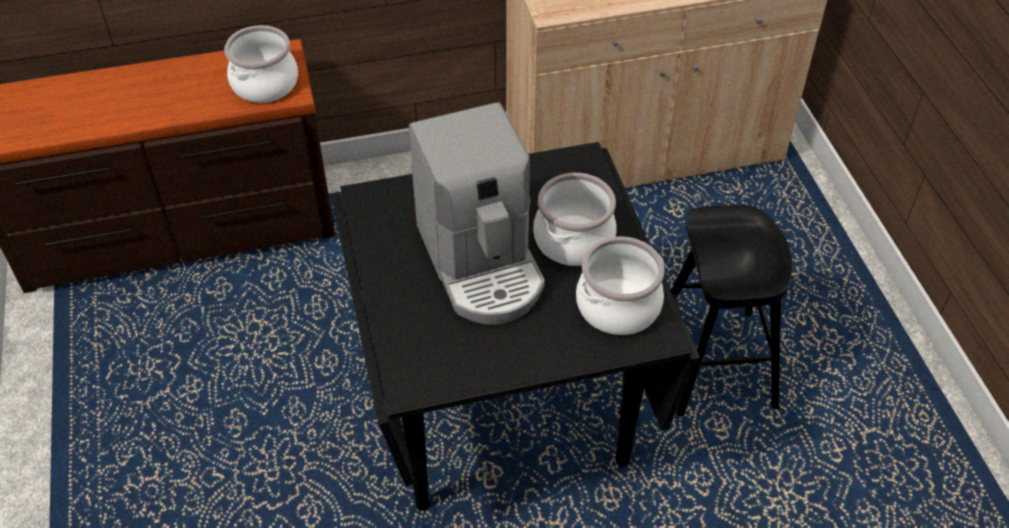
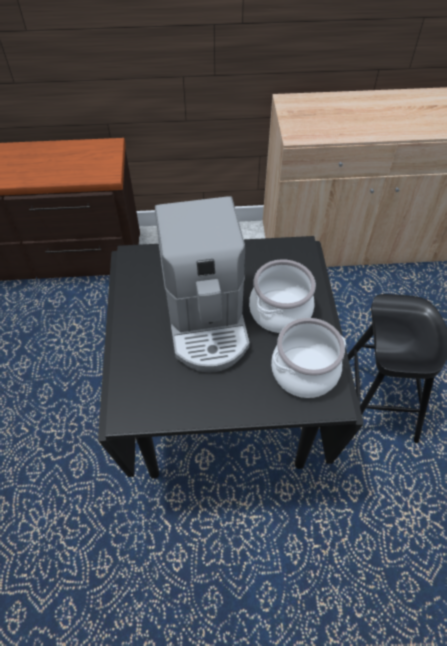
camera: 10 degrees right, 5 degrees up
(264, 83) = (91, 165): cooking pot -> none

